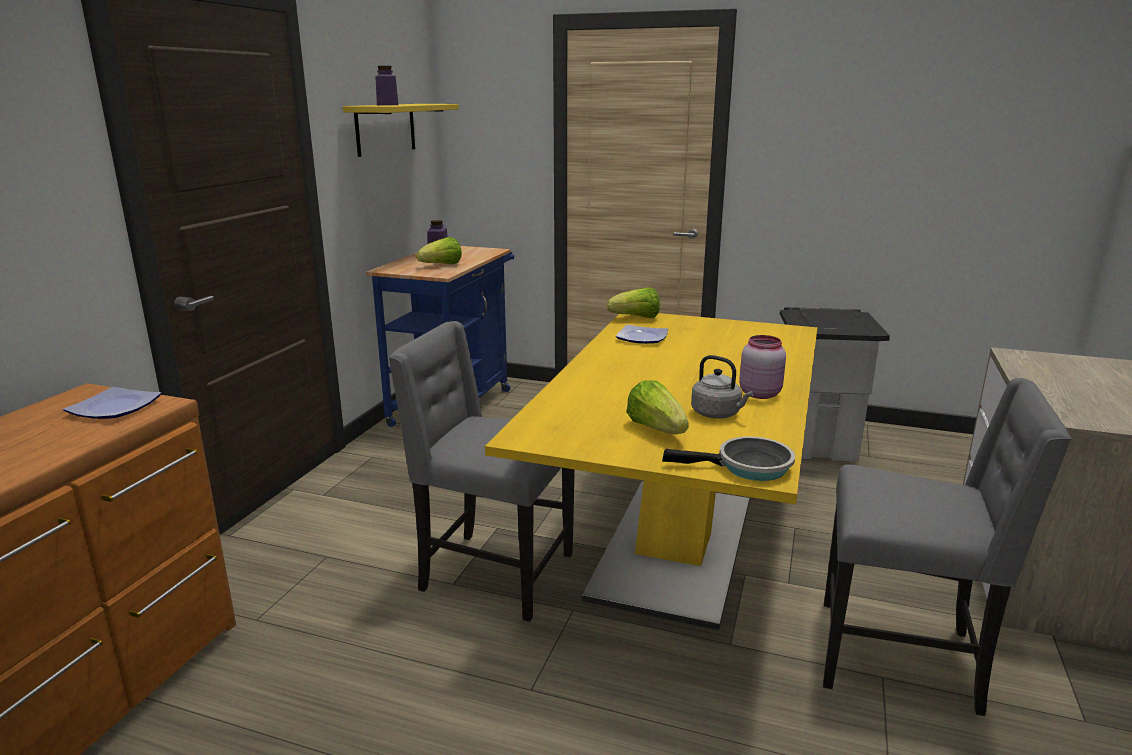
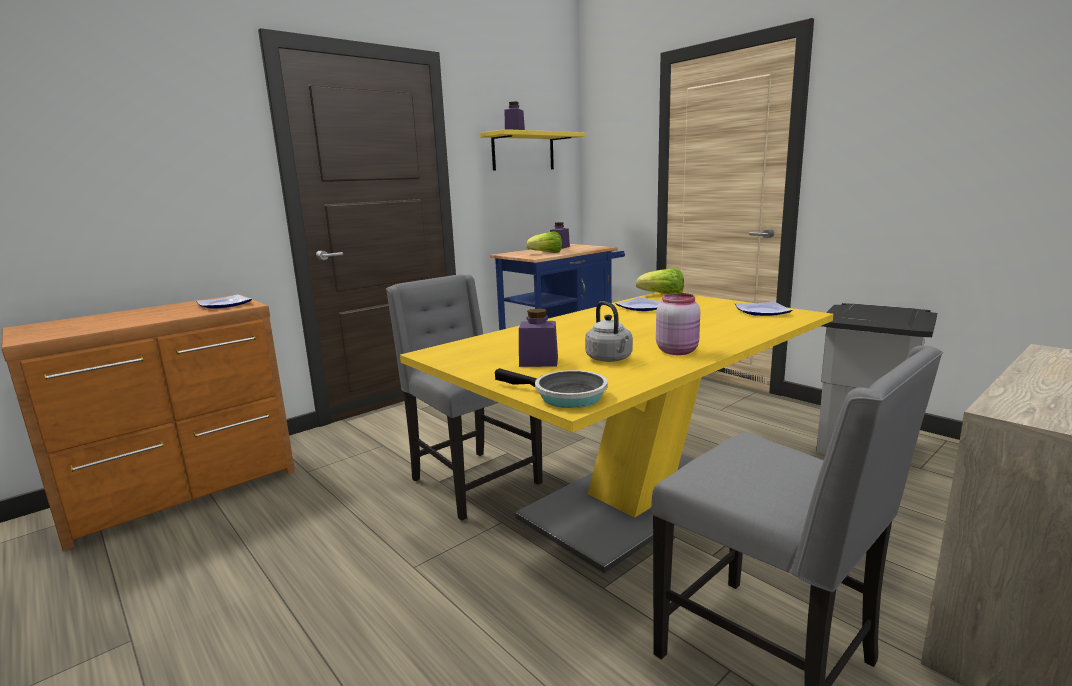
camera: 30 degrees right, 5 degrees down
(657, 429) = (538, 362): lettuce -> purple jar
(759, 332) = (761, 312): none -> plate

